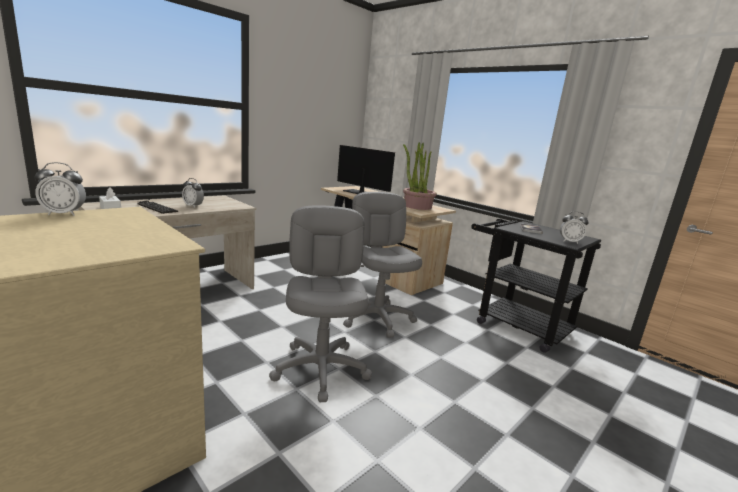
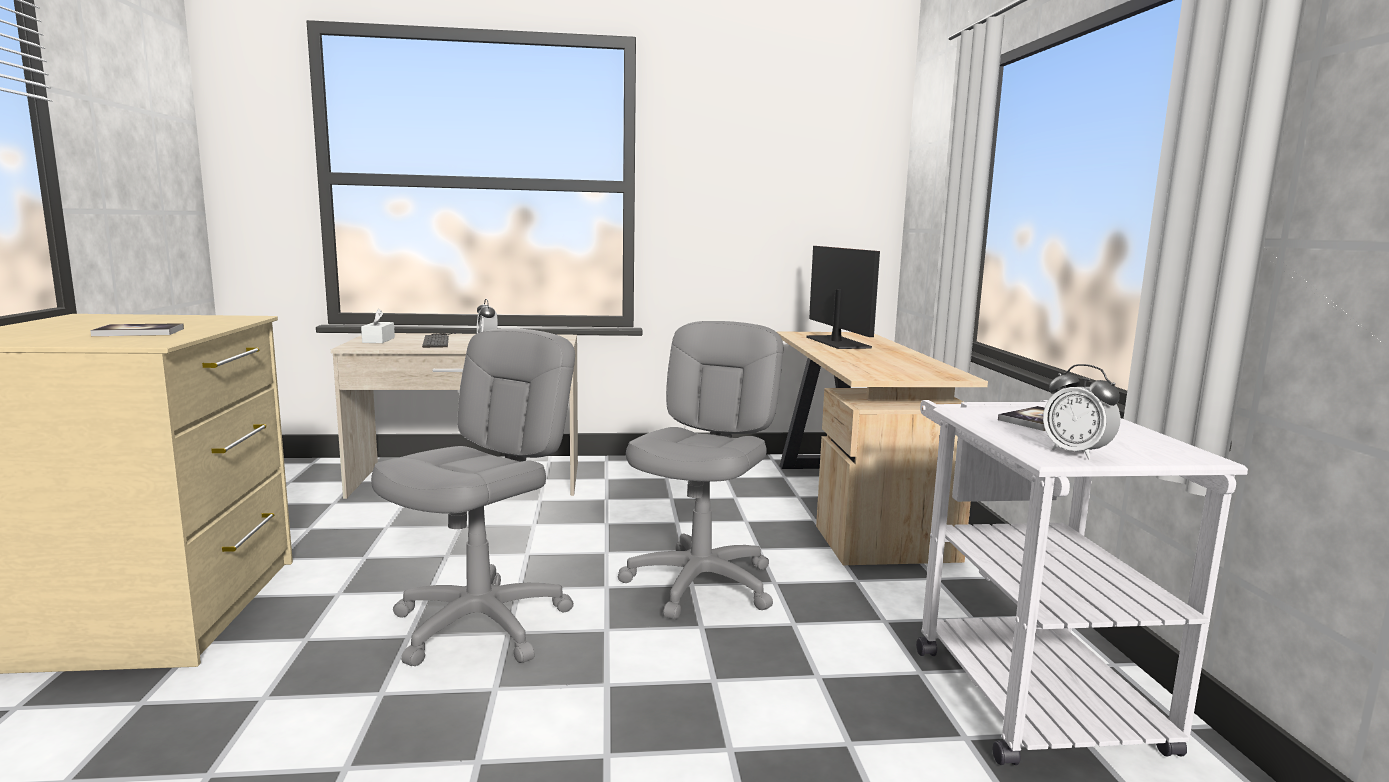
camera: 40 degrees right, 5 degrees down
(64, 214) = (177, 316): alarm clock -> none
(116, 235) = (139, 332): none -> book
(417, 206) = (898, 368): potted plant -> none
(515, 324) = (1023, 686): black cart -> white cart

